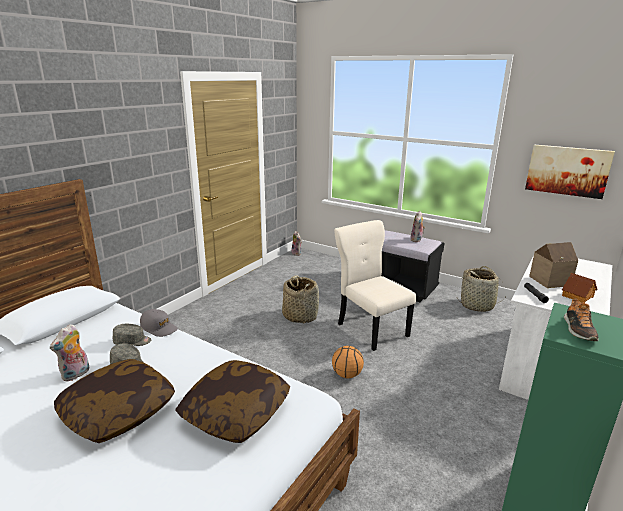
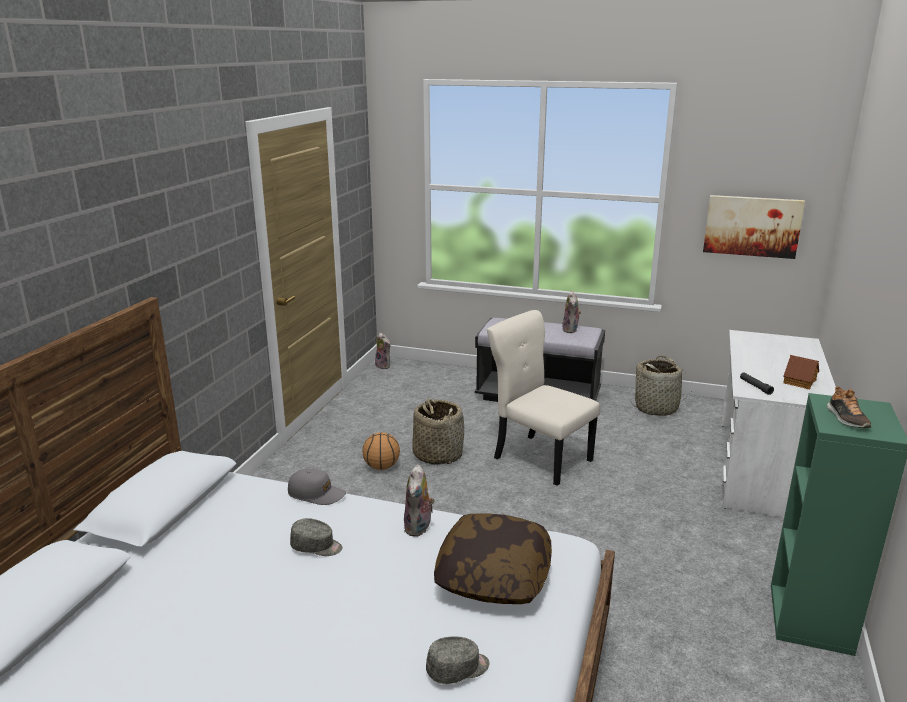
camera: 15 degrees left, 0 degrees up
(76, 374) = (253, 570): plush toy -> plush toy (419, 528)
(119, 412) = (350, 601): pillow -> none
(132, 341) = (295, 517): grey cap -> grey cap (458, 669)
(346, 374) = (538, 521): basketball -> basketball (381, 467)
(548, 280) = (761, 366): toy house -> none

